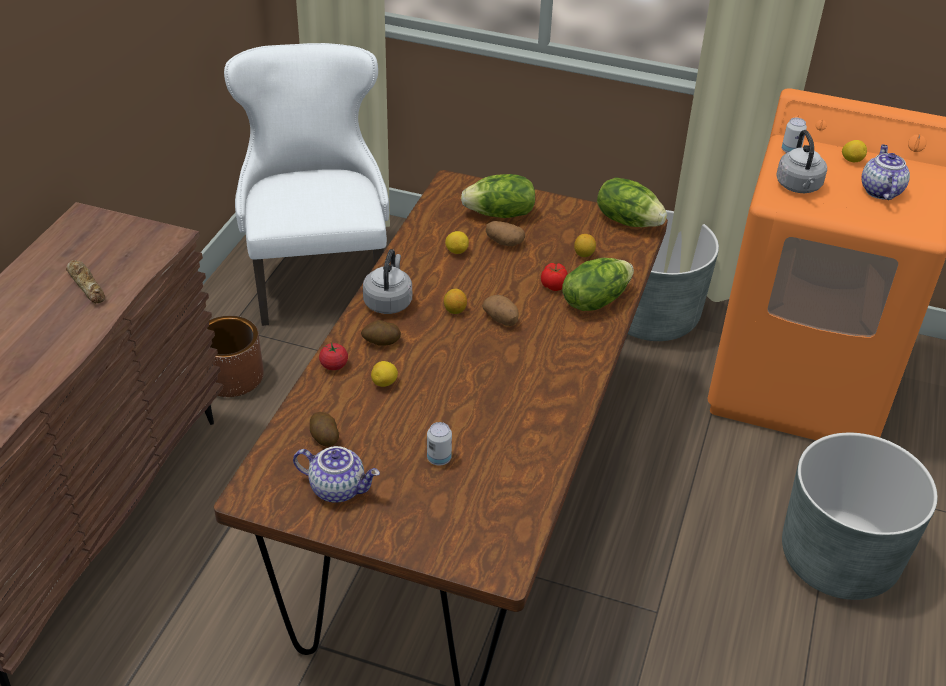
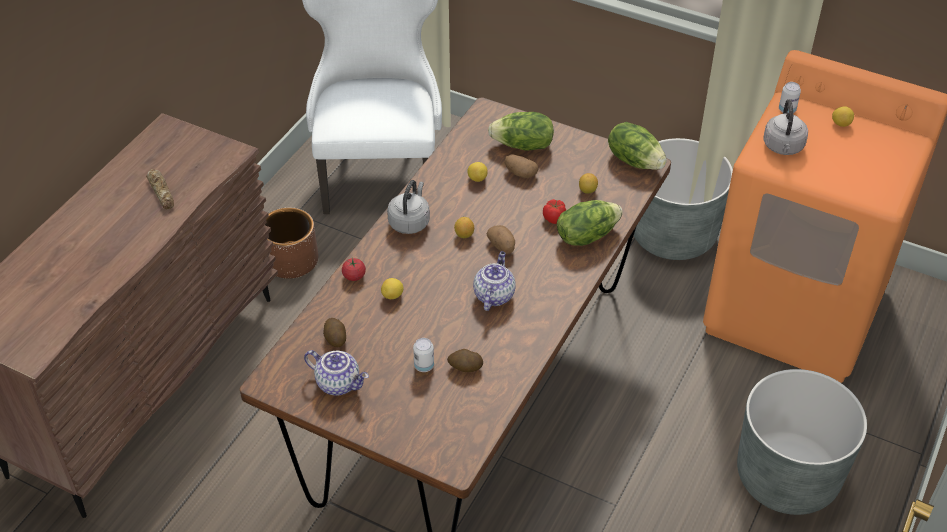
camera: 10 degrees right, 5 degrees up
(381, 342) = (396, 258): potato -> potato (465, 367)
(880, 190) = (857, 157): teapot -> teapot (493, 295)

